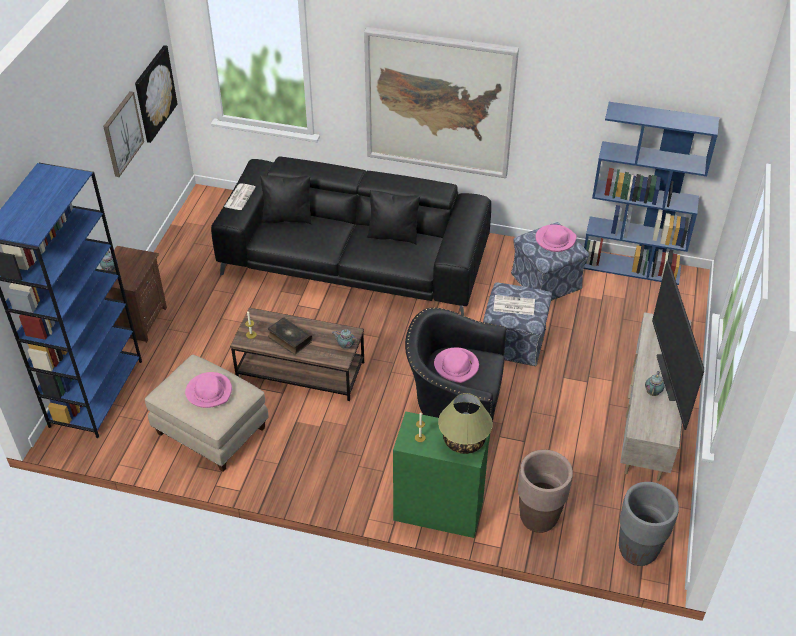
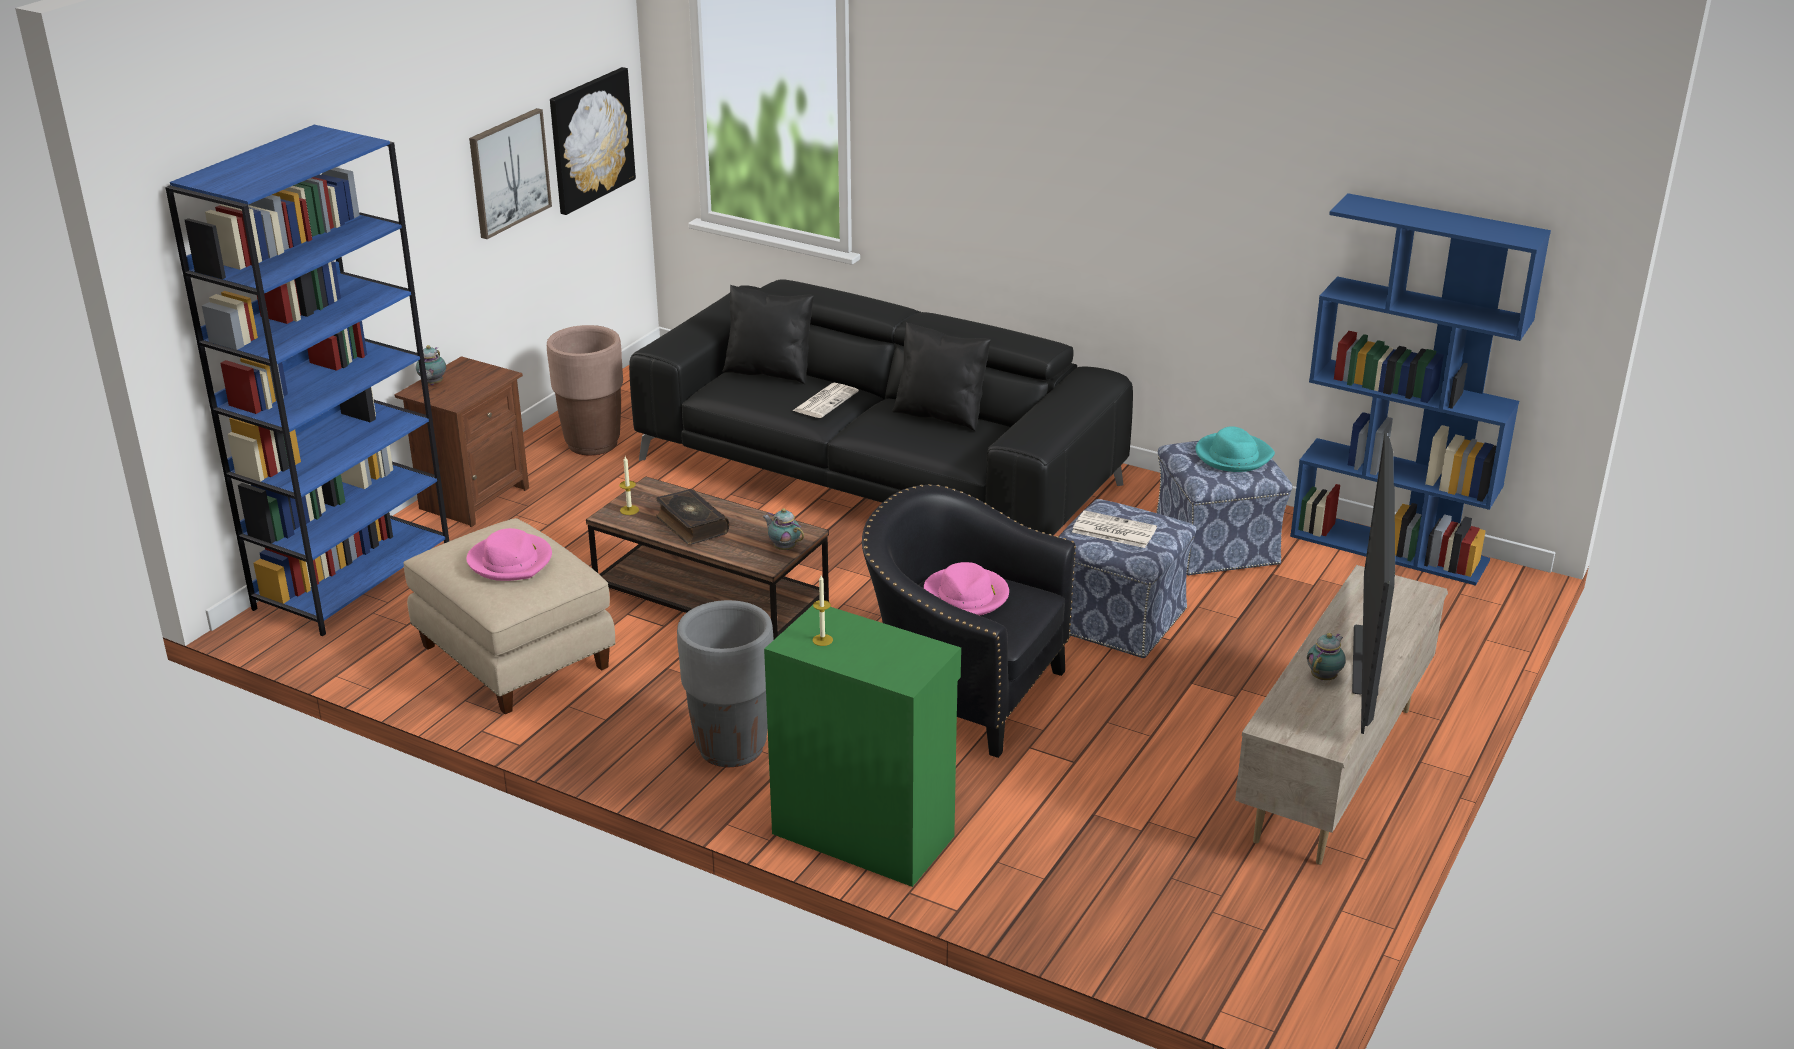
camera: 15 degrees right, 15 degrees down
(239, 197) = (694, 324): newspaper -> newspaper (825, 401)
(439, 102) = (1057, 192): picture -> none
(463, 441) = (901, 657): table lamp -> none
(538, 518) = (1051, 880): brown planter -> brown planter (592, 444)
(555, 240) = (1233, 455): pink hat -> turquoise hat
(637, 551) = (1231, 965): grey planter -> grey planter (731, 748)

